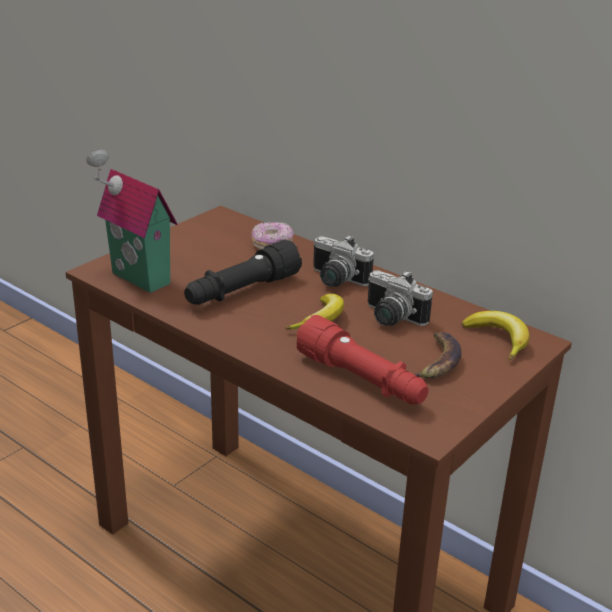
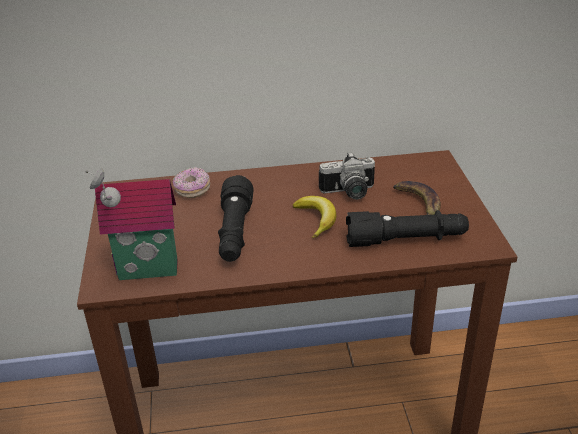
camera: 45 degrees left, 5 degrees up
(335, 280) = (275, 189): camera -> none
(362, 380) = (406, 240): red flashlight -> black flashlight
(498, 339) = (418, 170): banana -> none

